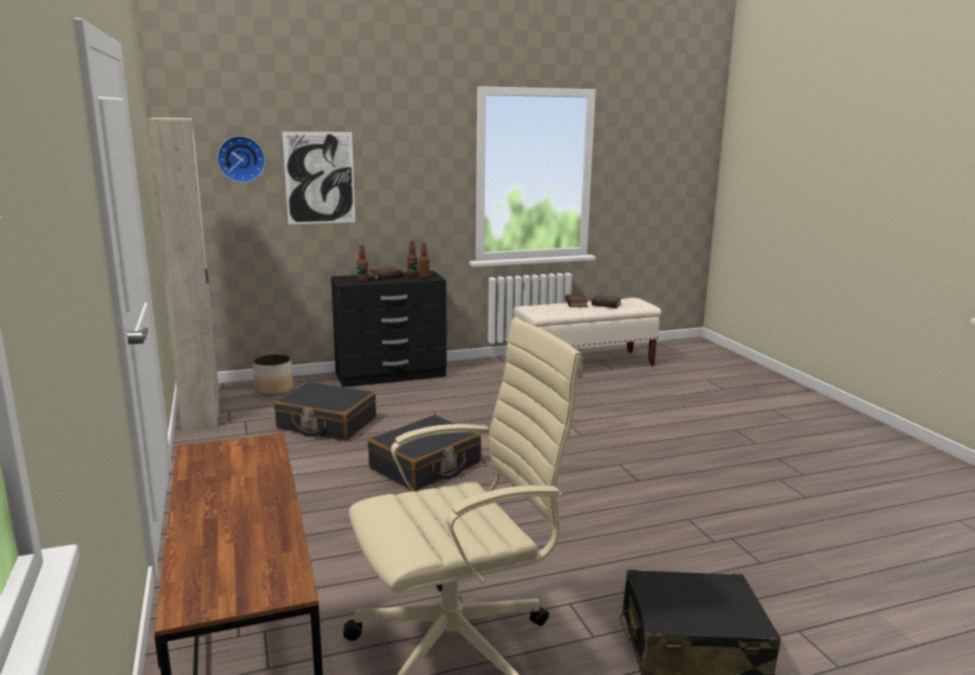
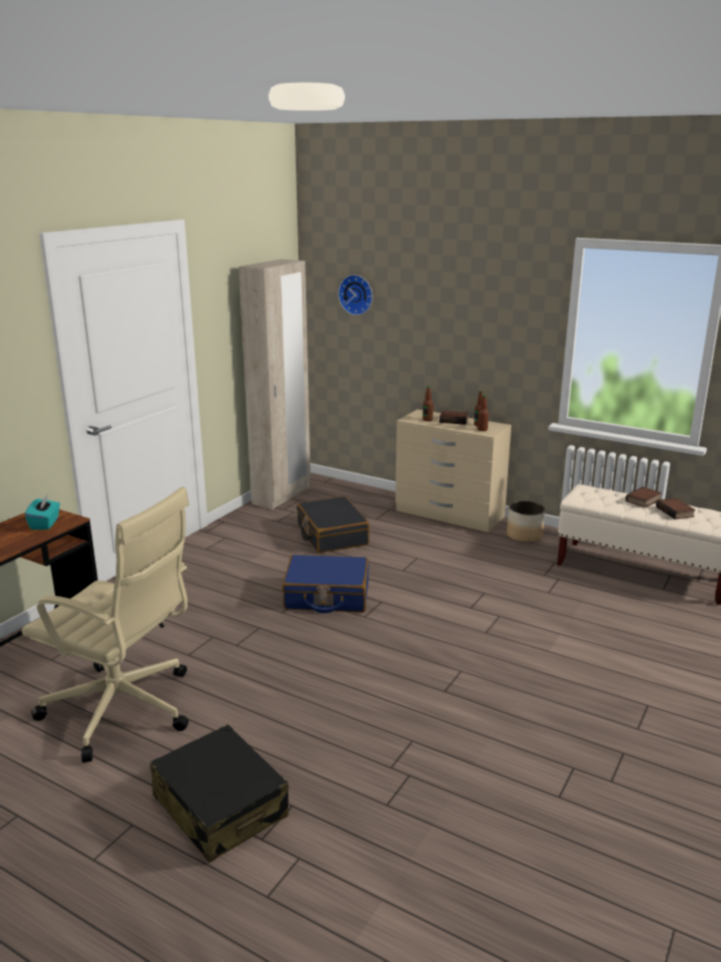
camera: 50 degrees right, 5 degrees up
(244, 457) = (45, 523): none -> turquoise tissue box
(274, 389) = (351, 495): planter -> planter (524, 535)
(319, 178) = (415, 318): picture -> none
(391, 375) = (449, 514): black dresser -> beige dresser
(425, 466) = (327, 596): black suitcase -> blue suitcase

